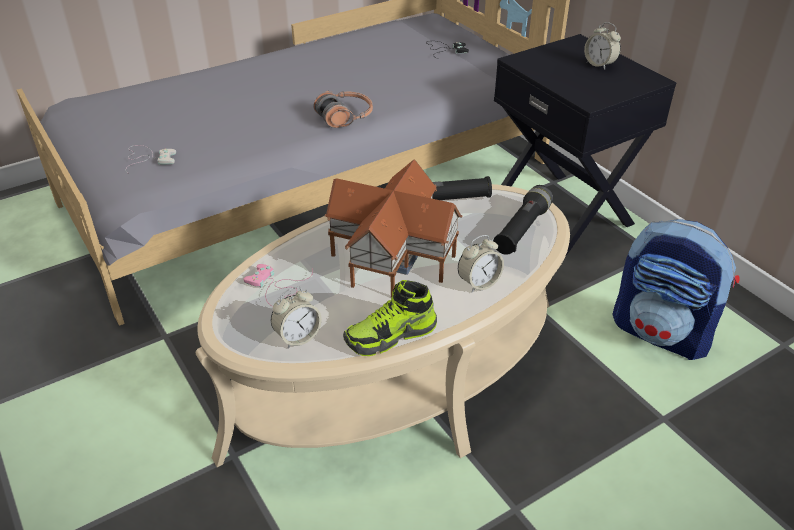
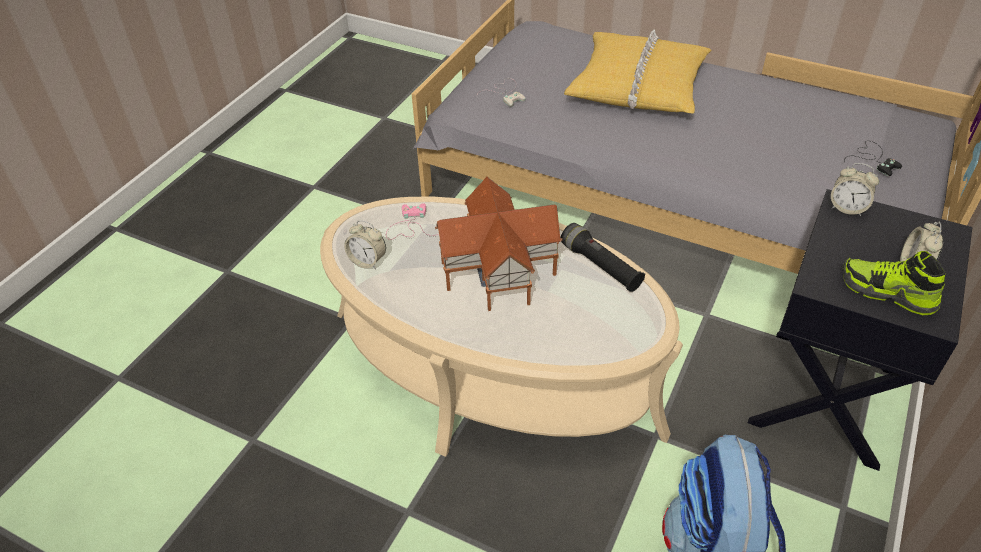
camera: 60 degrees right, 5 degrees up
(239, 93) = (638, 85): none -> yellow pillow
(345, 117) = (670, 155): headphones -> none
(391, 336) = (402, 308): shoe -> shoe (887, 293)
(479, 283) = (506, 333): alarm clock -> alarm clock (847, 208)
(522, 229) = (605, 333): black flashlight -> none

